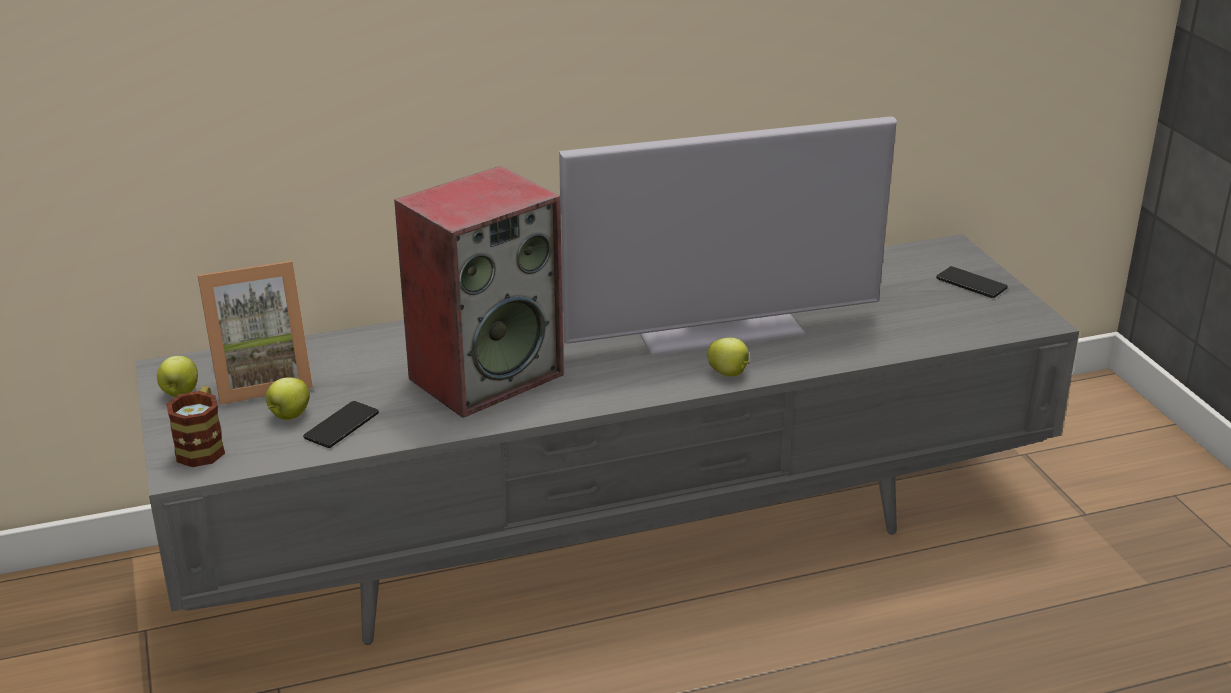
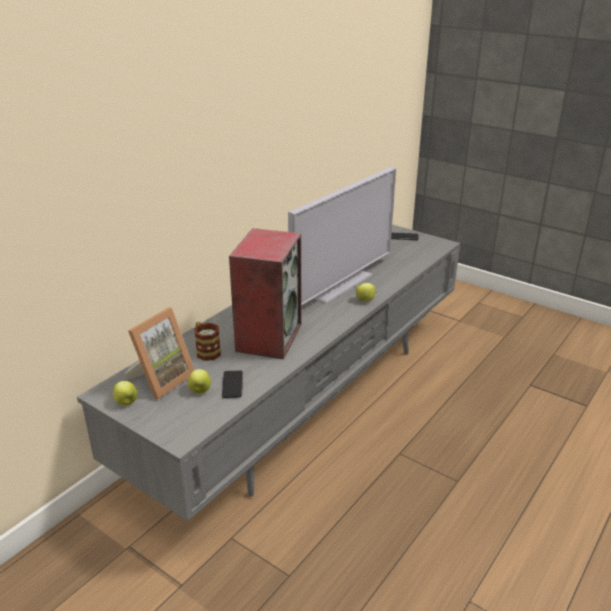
camera: 35 degrees left, 0 degrees up
(203, 446) = (175, 422): mug -> mug (206, 350)

